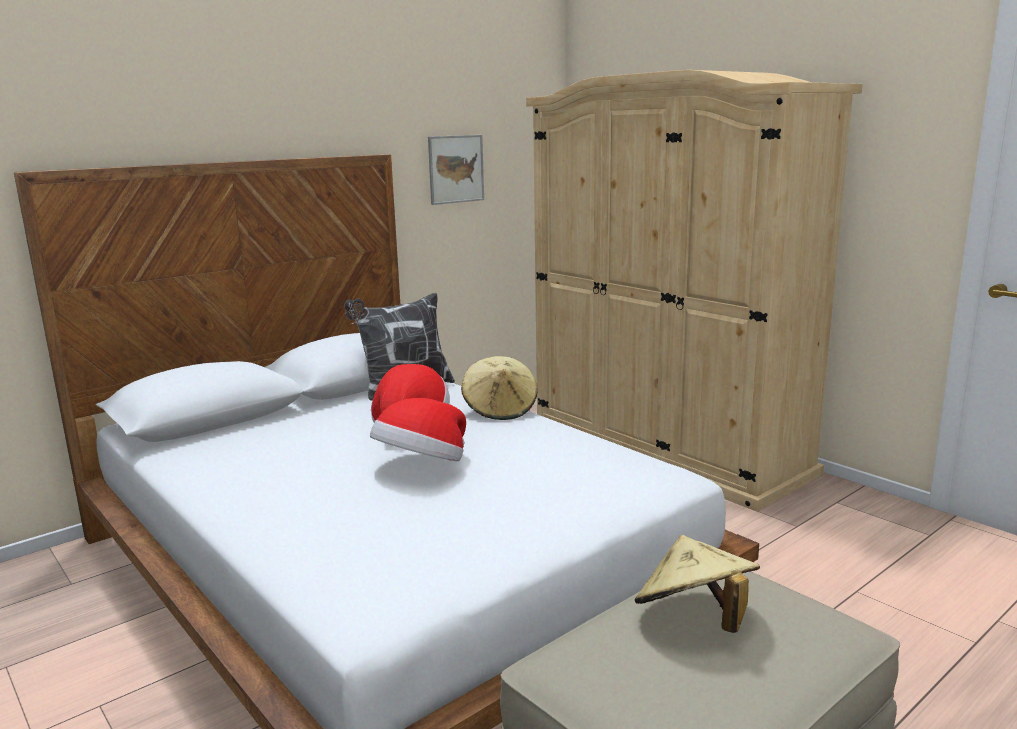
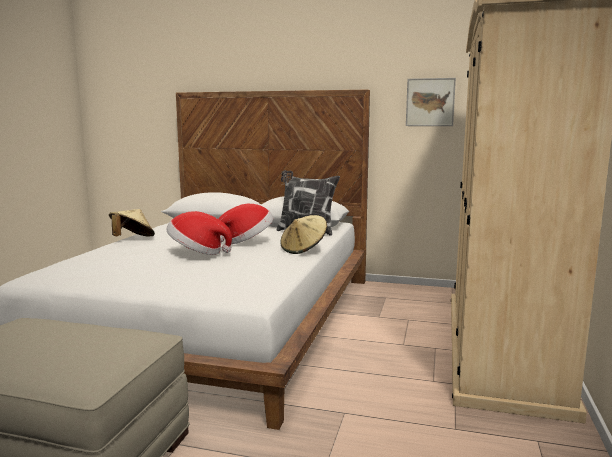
camera: 55 degrees right, 5 degrees down
(695, 619) = (74, 338): beige hat -> beige hat (132, 239)

